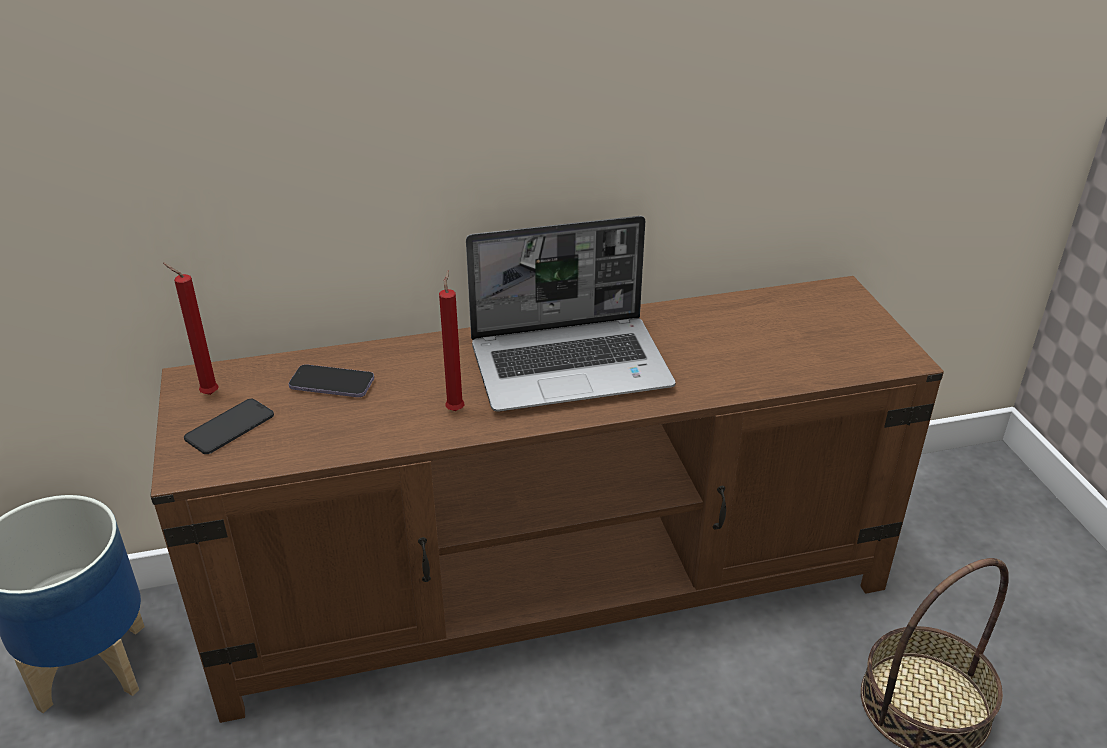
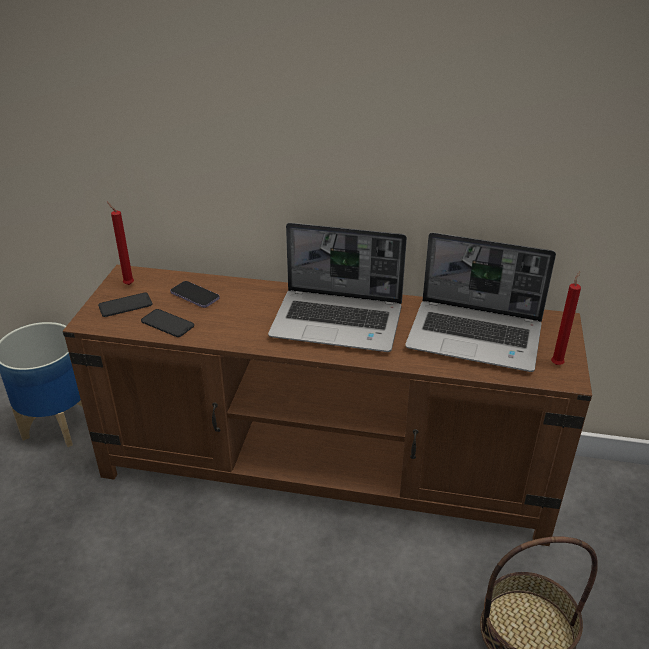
camera: 25 degrees right, 0 degrees up
(321, 436) = (167, 323): none -> phone
(456, 409) = (250, 329): red candle -> red candle (557, 363)
(760, 337) = (476, 337): none -> laptop

